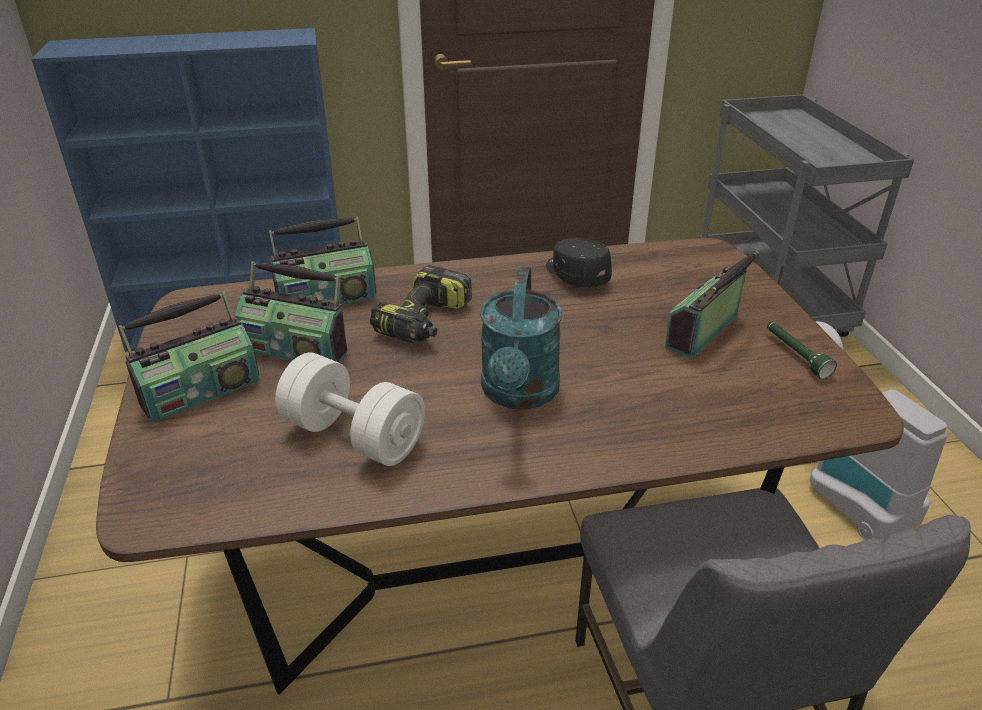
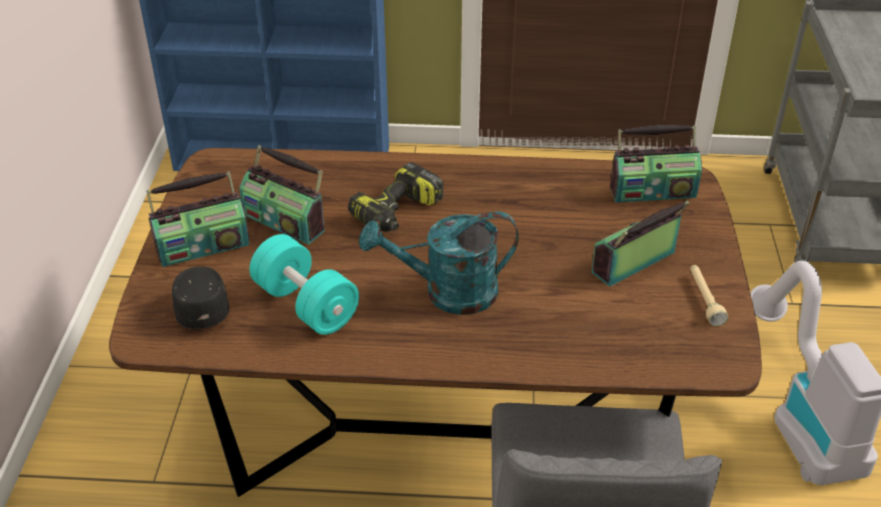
camera: 15 degrees right, 5 degrees up
(326, 298) = (324, 176): radio -> radio (652, 191)
(353, 436) = (306, 305): white dumbbell -> turquoise dumbbell
(519, 394) = (447, 293): turquoise watering can -> turquoise watering can turned 60 degrees clockwise
(575, 275) = (548, 187): black cap -> black cap (201, 306)
(795, 355) = (704, 299): green flashlight -> beige flashlight

